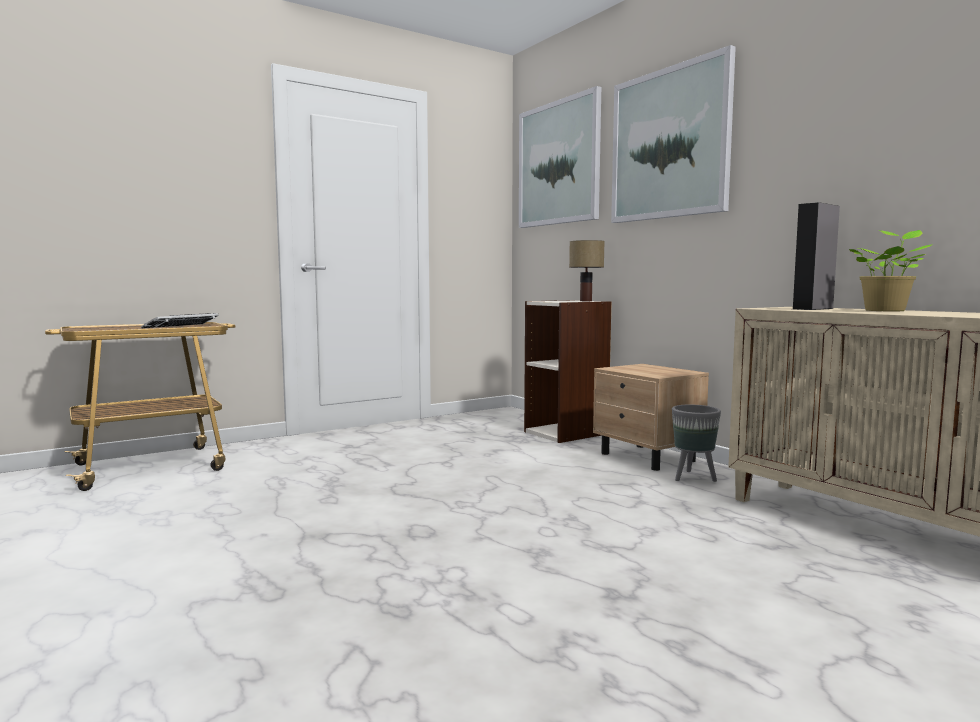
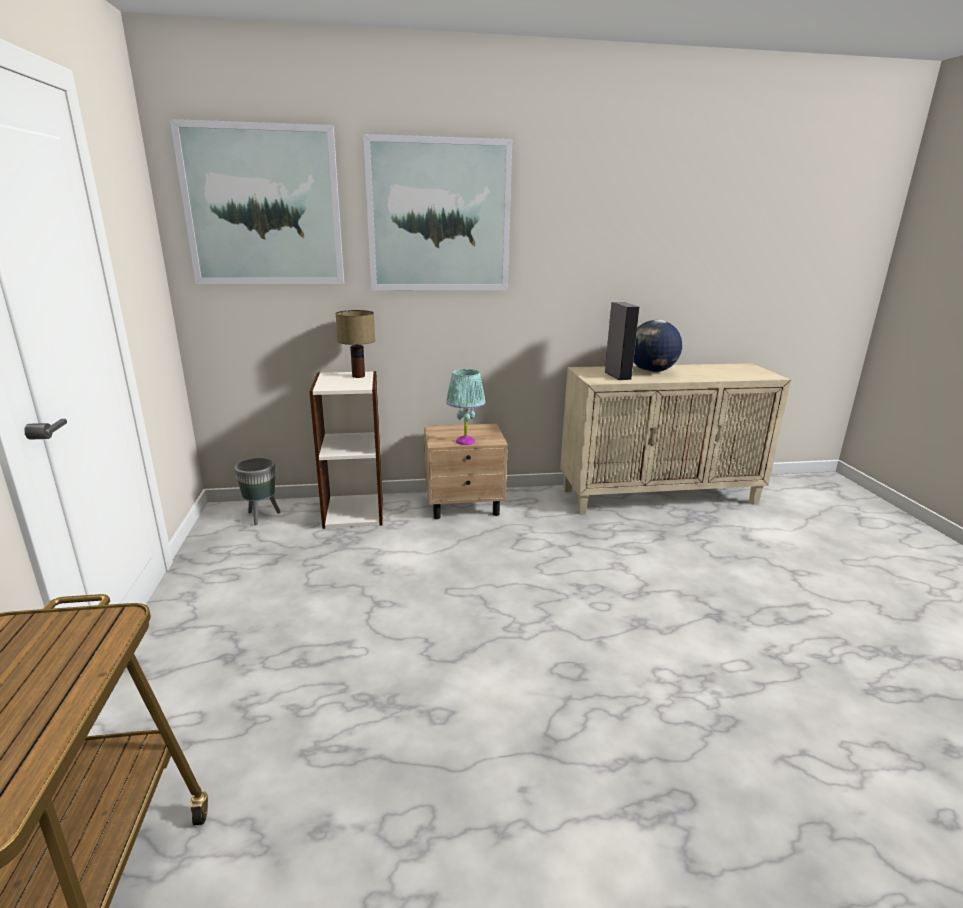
camera: 65 degrees left, 15 degrees up
(182, 326) = (56, 657): keyboard -> none
(633, 371) = (465, 441): none -> turquoise table lamp
(693, 478) = (526, 509): grey planter -> grey planter (261, 516)
(886, 310) = (652, 371): potted plant -> globe

